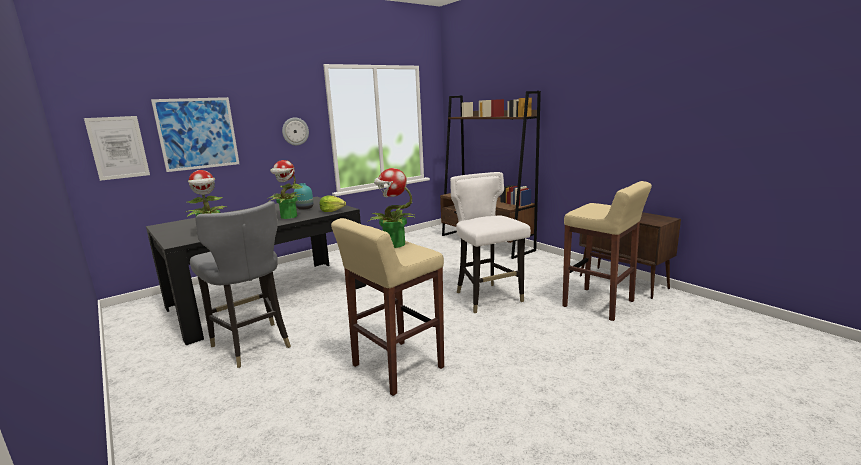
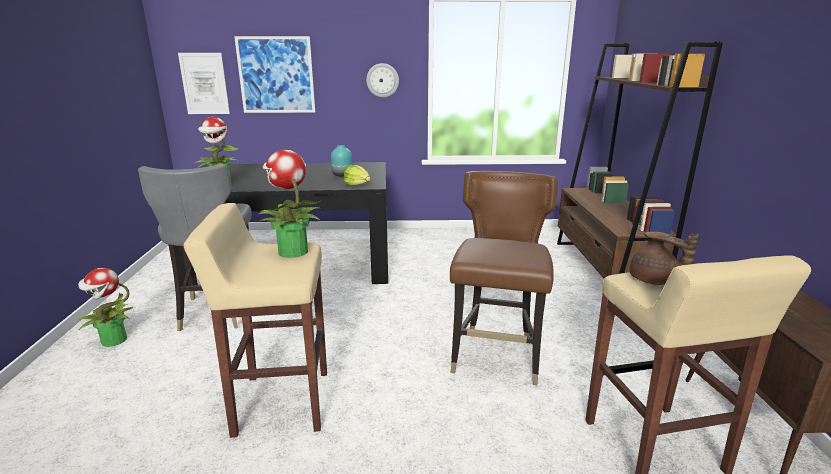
camera: 35 degrees right, 5 degrees up
(288, 217) = (308, 182): potted plant -> potted plant (113, 341)
(488, 298) = (496, 358): white chair -> brown chair
(587, 210) = (653, 281): none -> brown teapot

